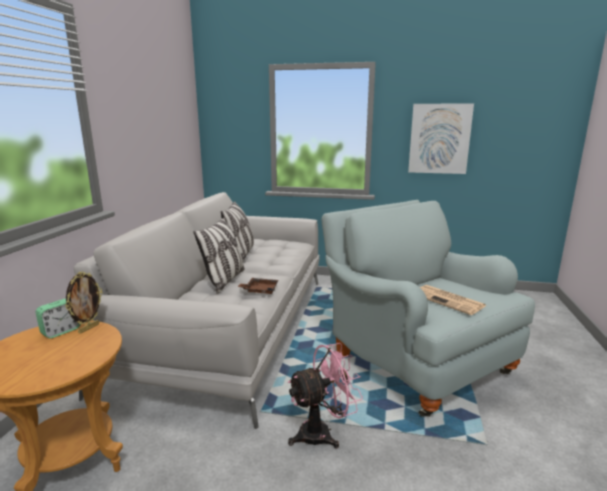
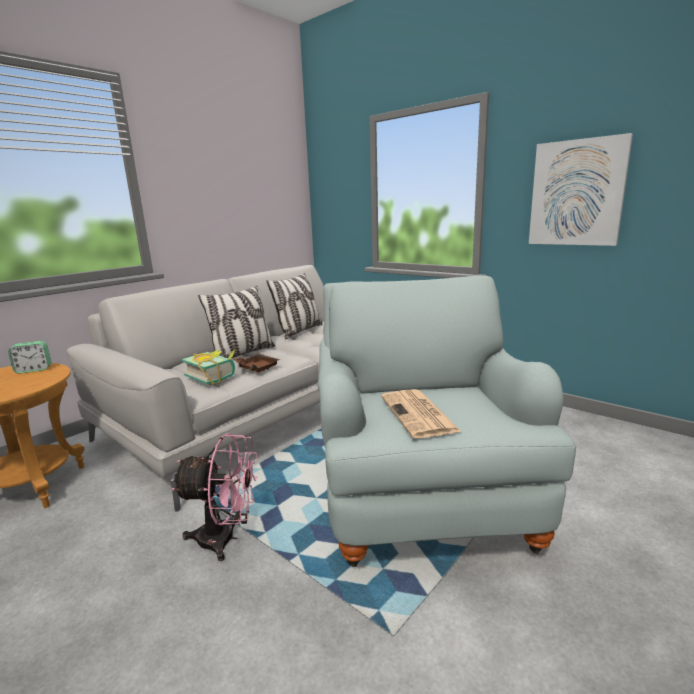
camera: 30 degrees right, 0 degrees up
(88, 328) = (52, 371): picture frame -> none
(237, 303) = (214, 376): none -> book

